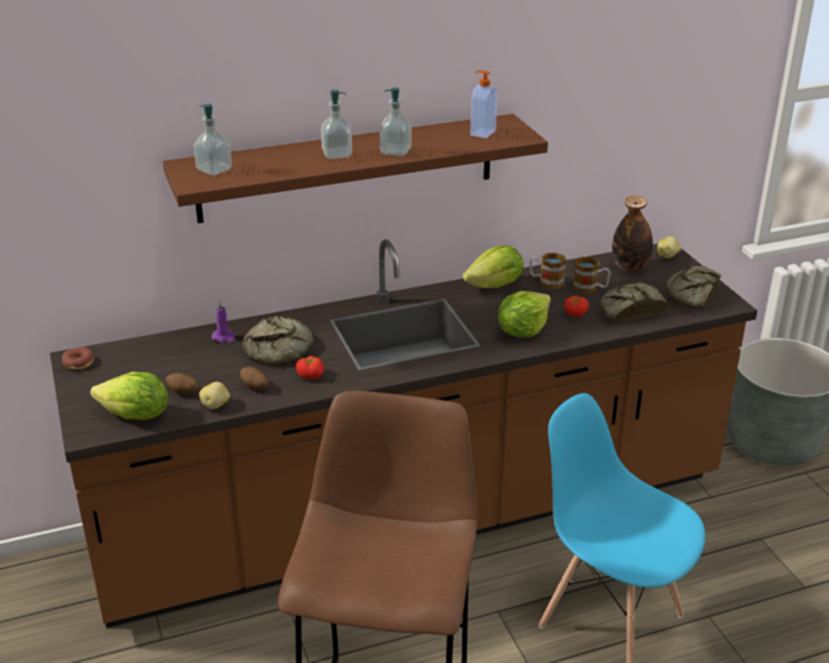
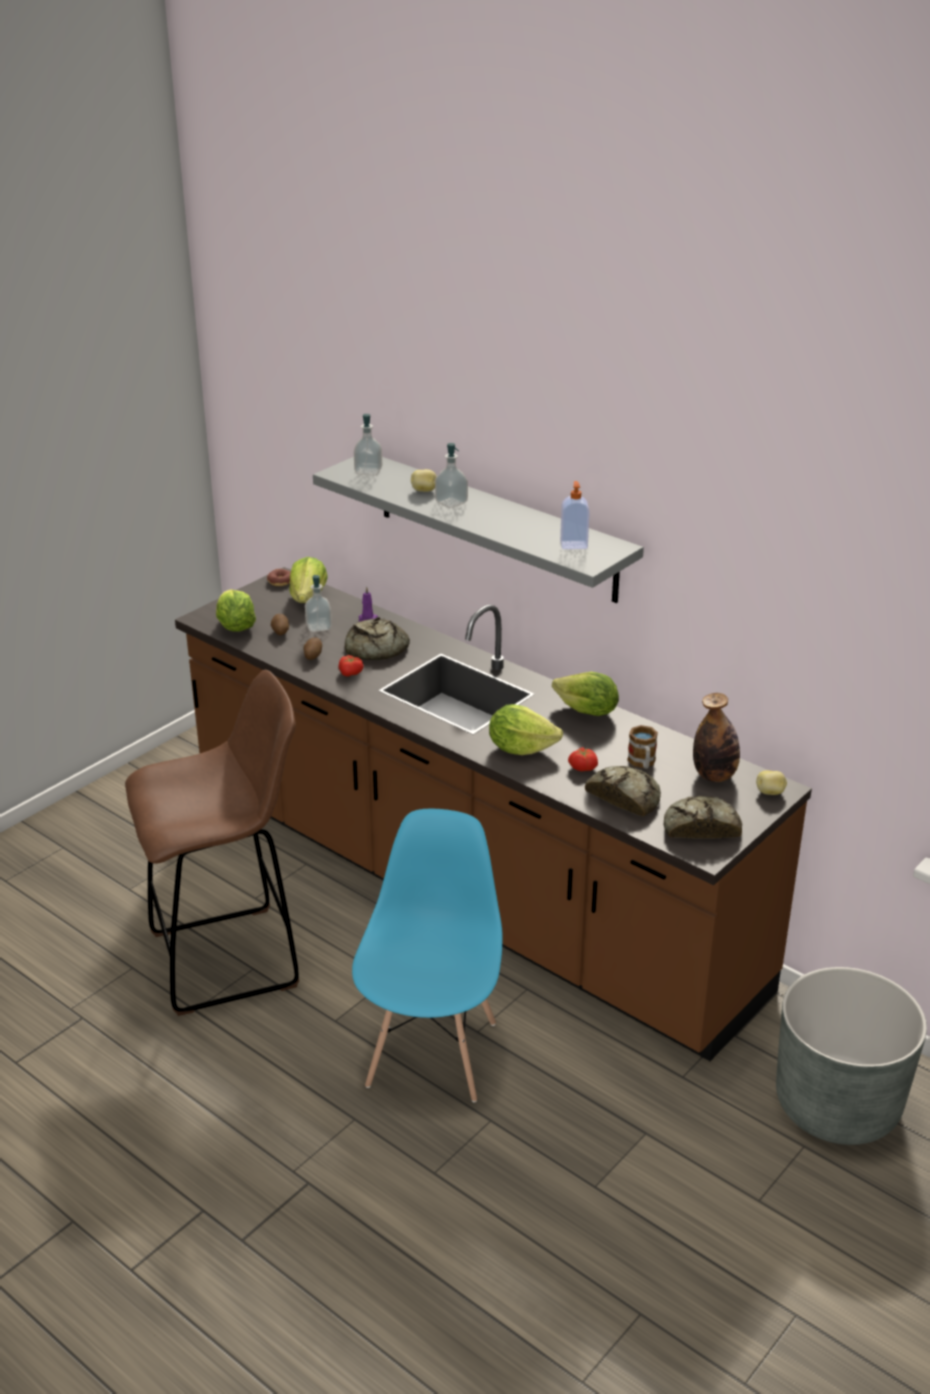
camera: 60 degrees right, 0 degrees up
(136, 356) = (308, 598): none -> lettuce
(216, 405) = (275, 650): potato -> potato (424, 490)
(347, 168) = (495, 526): brown shelf -> grey shelf
(395, 152) = (485, 522): soap dispenser -> soap dispenser (319, 627)
(546, 282) = (626, 736): mug -> none

